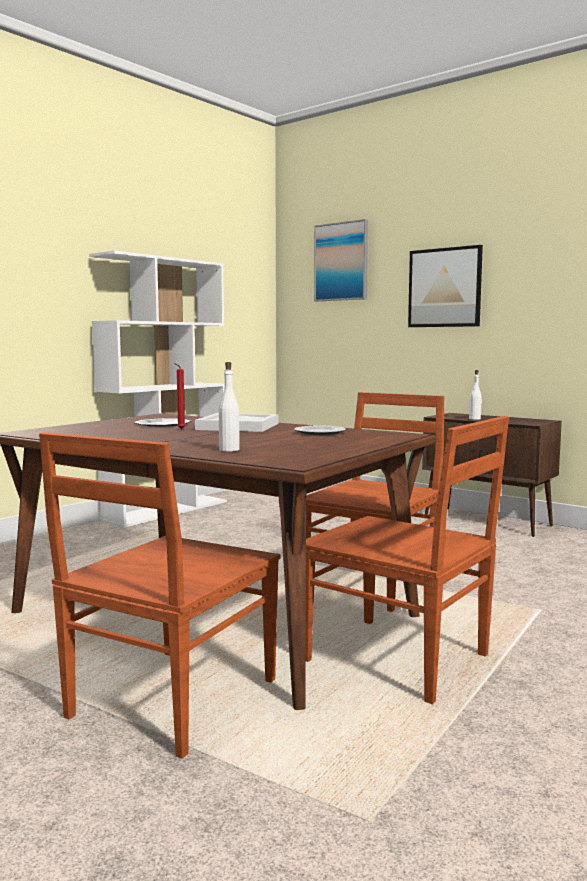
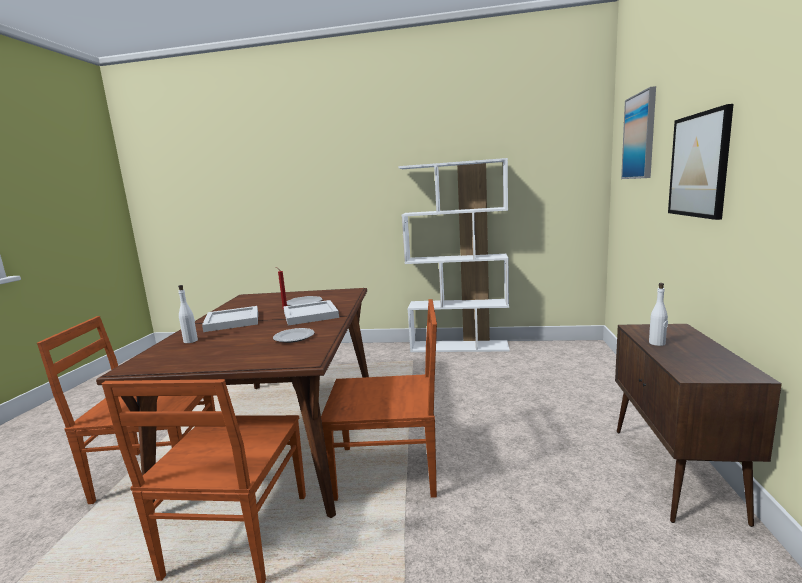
camera: 60 degrees right, 5 degrees up
(174, 440) = (231, 321): none -> white tray

